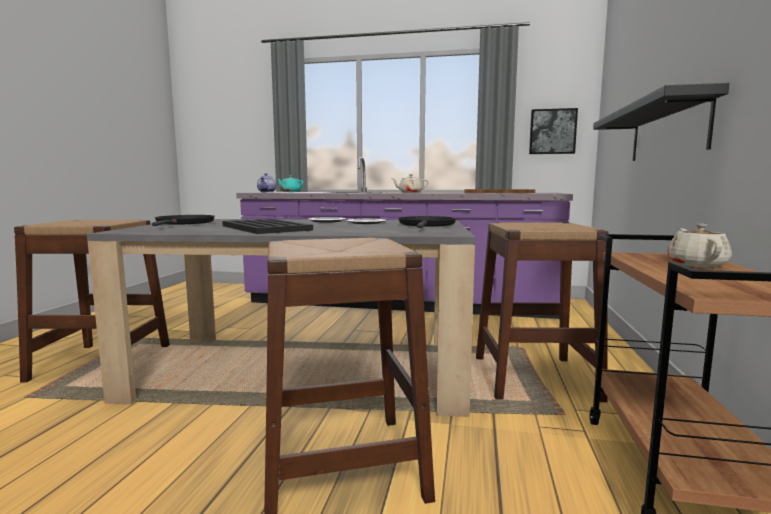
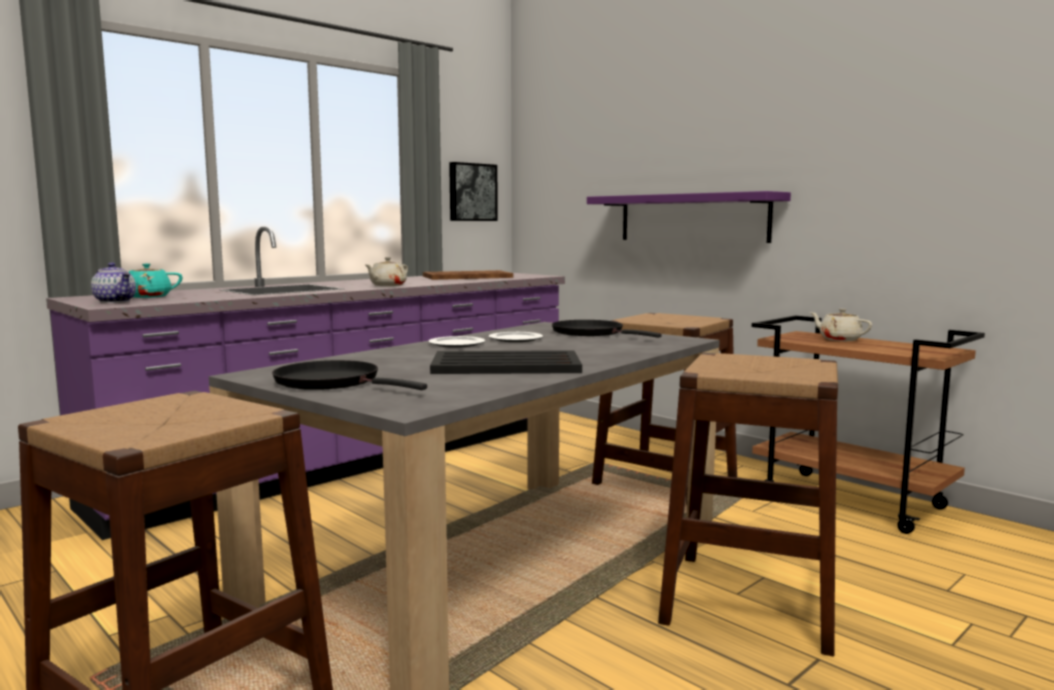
camera: 55 degrees left, 0 degrees up
(667, 131) = (692, 218): black shelf -> purple shelf

